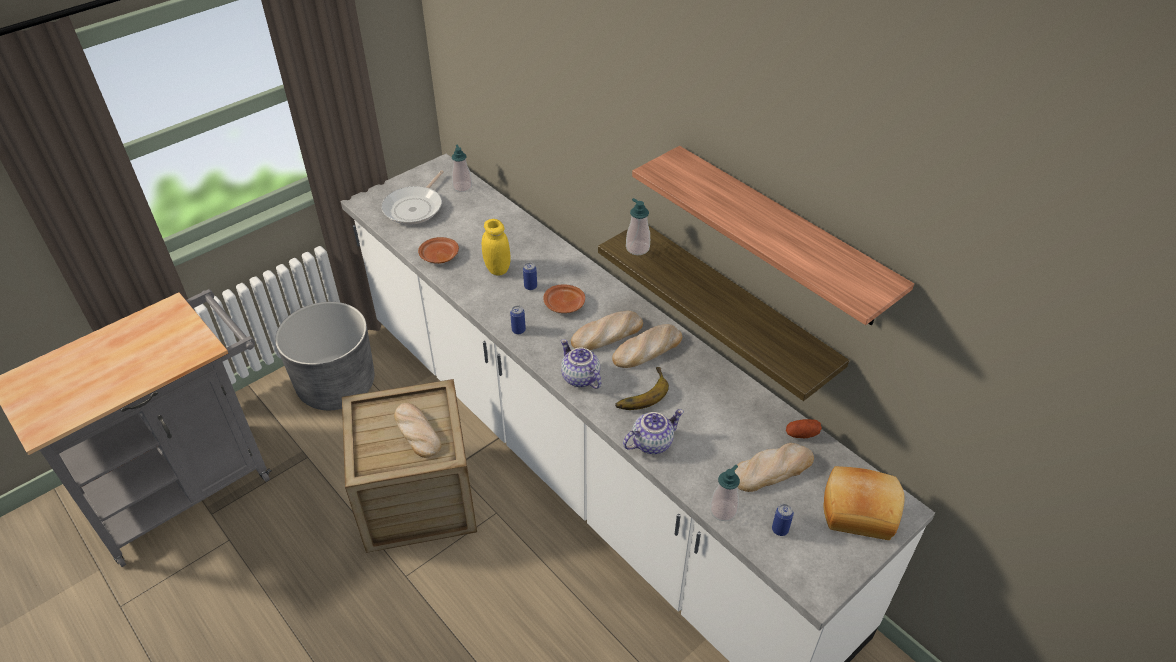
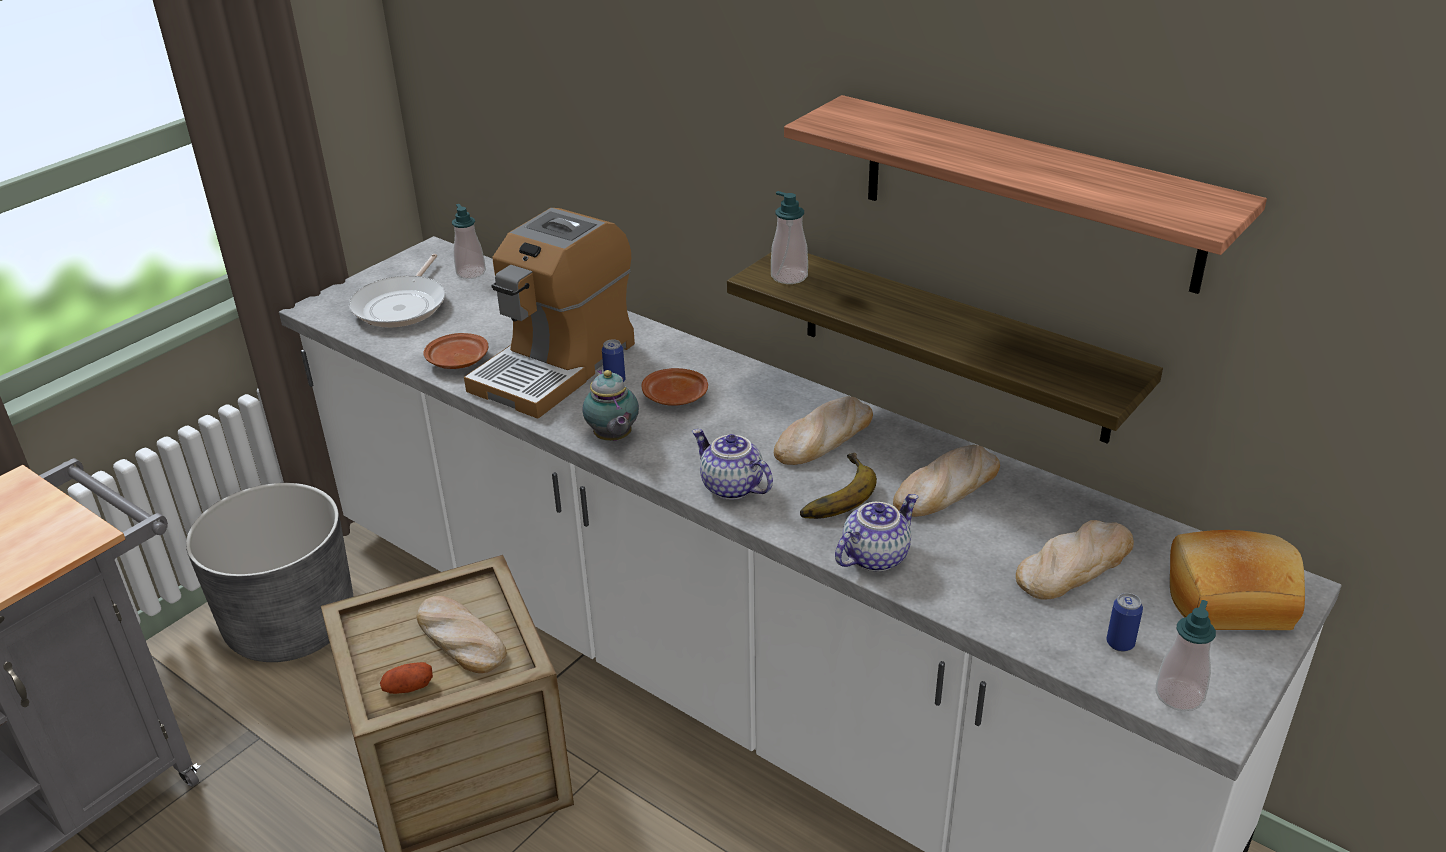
camera: 10 degrees left, 10 degrees down
(497, 269) = (556, 365): yellow jar -> coffee machine
(518, 330) = (613, 438): can -> teapot
(607, 334) = (754, 426): bread -> bread (946, 487)
(723, 510) = (1021, 631): soap dispenser -> soap dispenser (1179, 695)
(802, 434) = (1100, 512): potato -> potato (408, 687)

